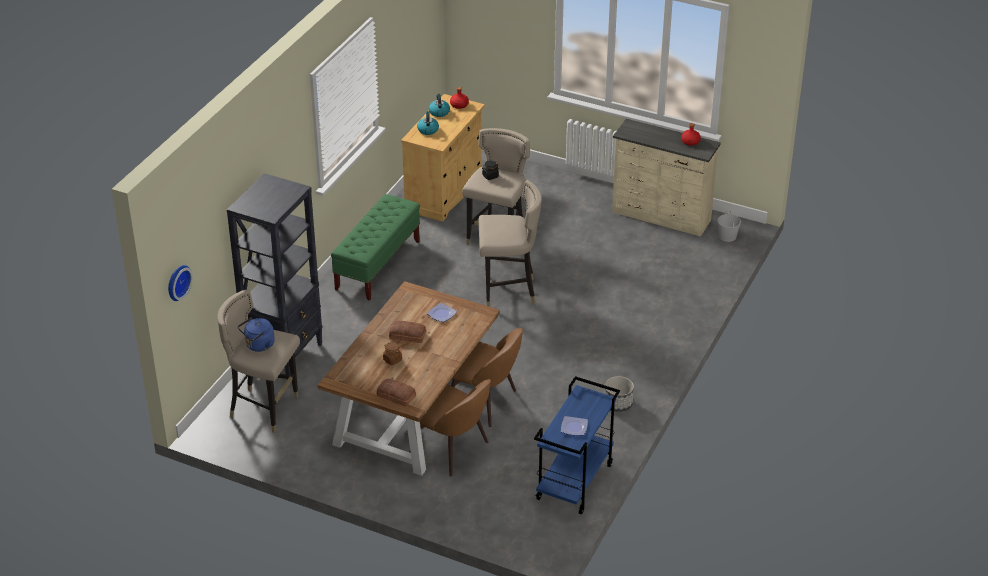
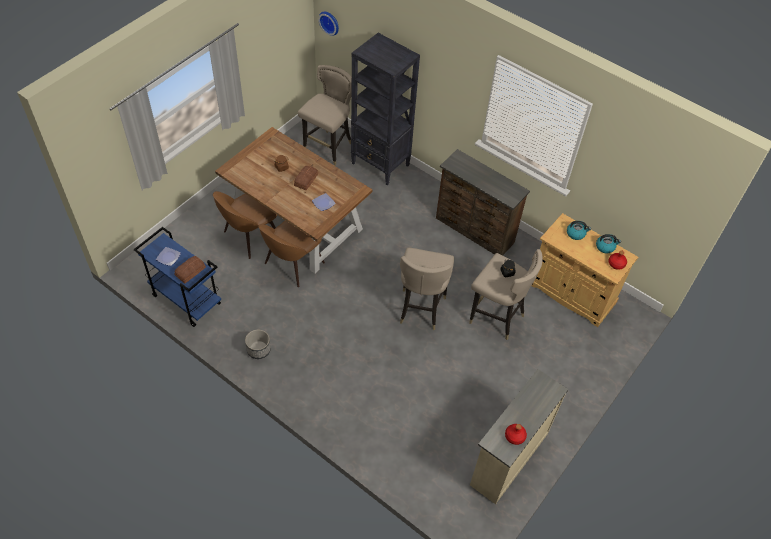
camera: 100 degrees right, 15 degrees up
(258, 345) = (325, 104): blue kettle -> none
(378, 265) = (474, 231): green bench -> brown dresser
(396, 396) = (242, 163): bread -> bread (189, 271)
(727, 236) = (464, 511): white bucket -> none

